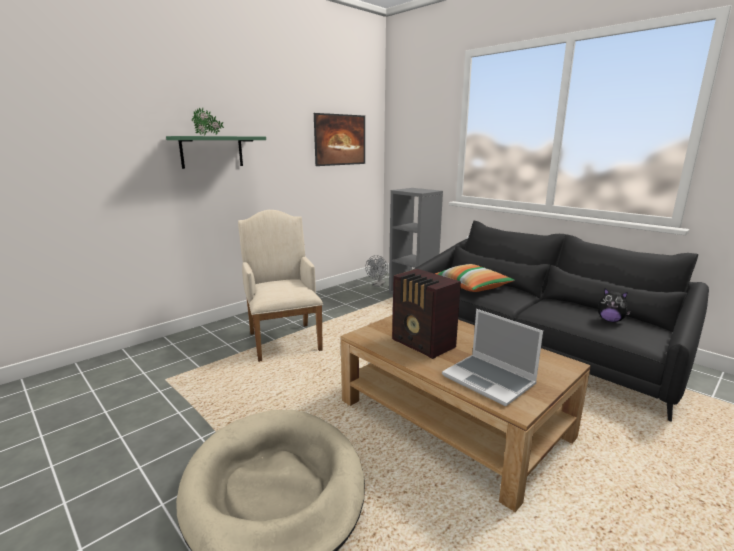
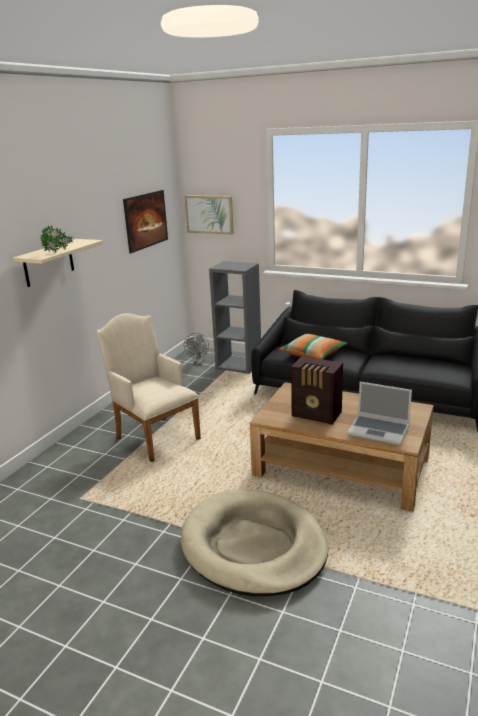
camera: 20 degrees left, 5 degrees up
(212, 152) = (48, 263): green shelf -> beige shelf
(408, 143) = (209, 214): none -> picture
(610, 320) = (428, 366): plush toy -> none

